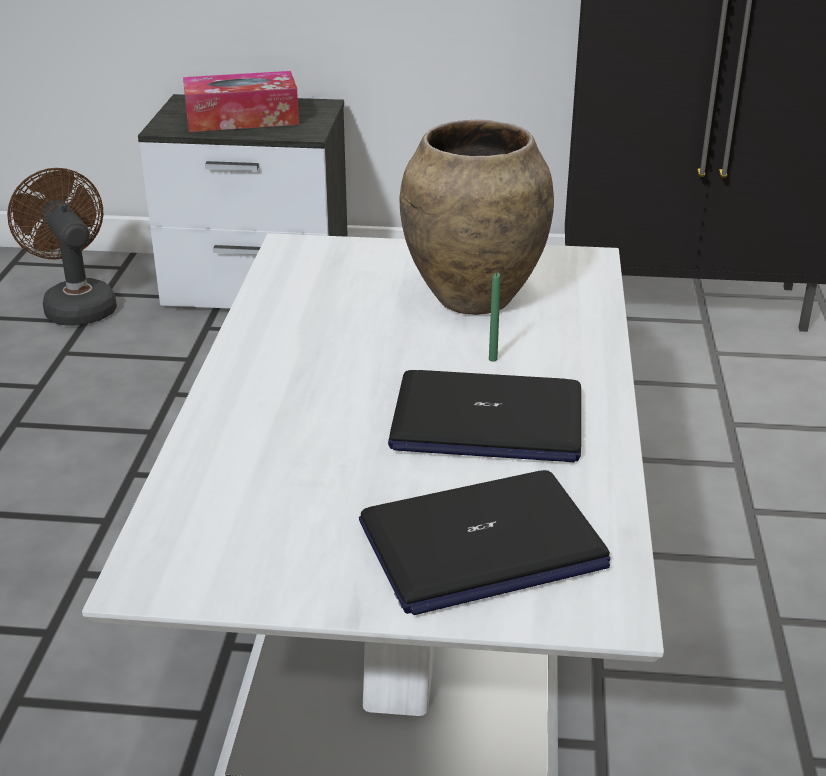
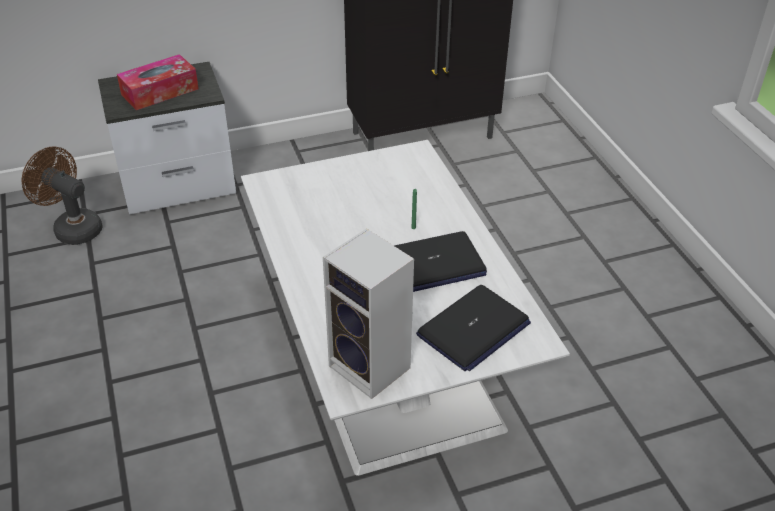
camera: 25 degrees left, 10 degrees up
(233, 551) = (373, 367): none -> speaker
(473, 299) = (380, 193): brown vase -> none

